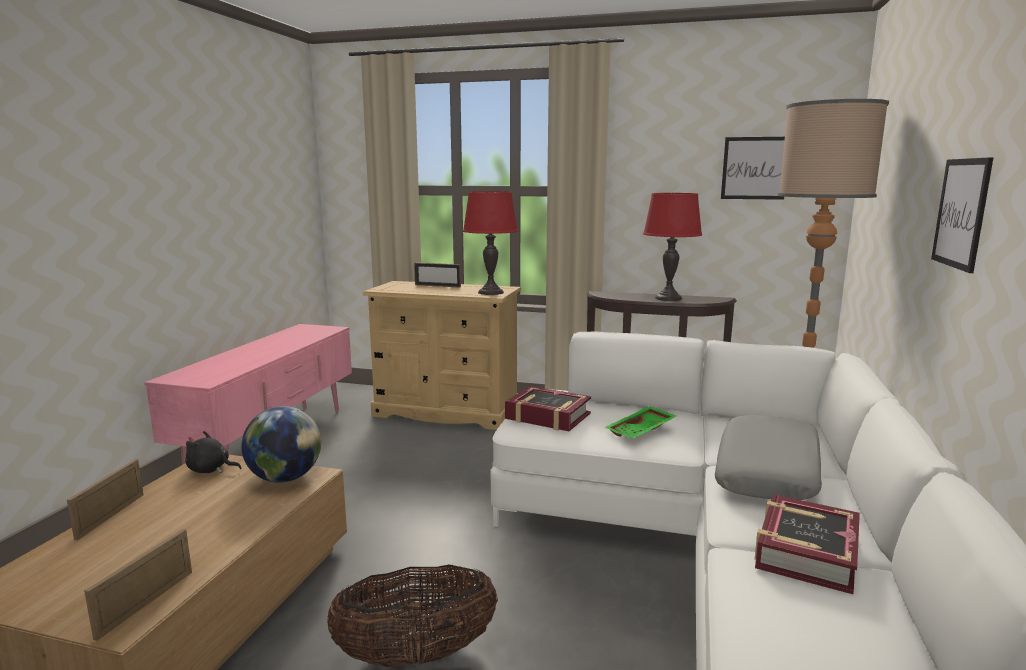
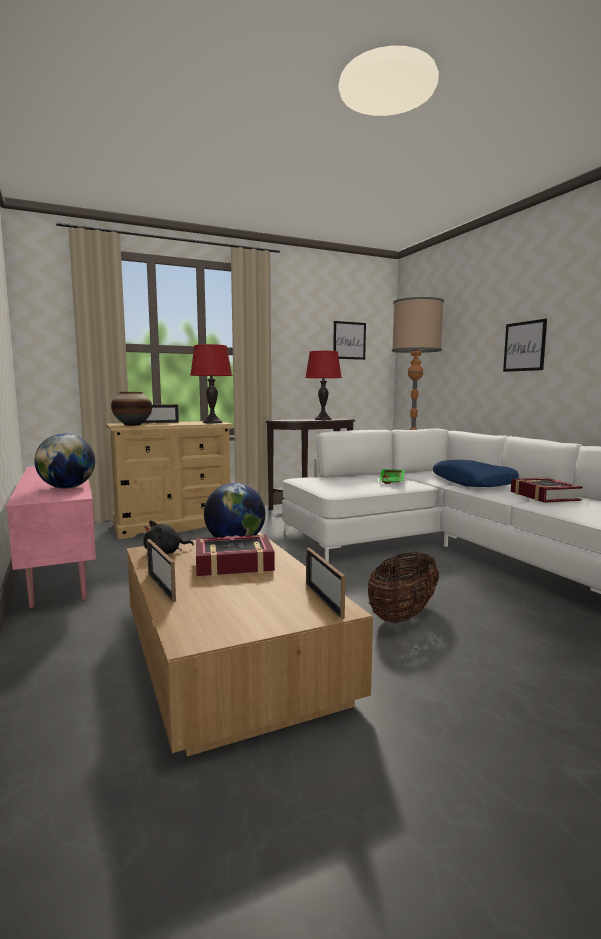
camera: 40 degrees left, 5 degrees down
(236, 366) = (67, 488): none -> globe
(395, 289) = (132, 425): none -> vase
(547, 416) = (335, 484): book -> book (234, 564)
(768, 472) = (473, 483): grey pillow -> blue pillow

